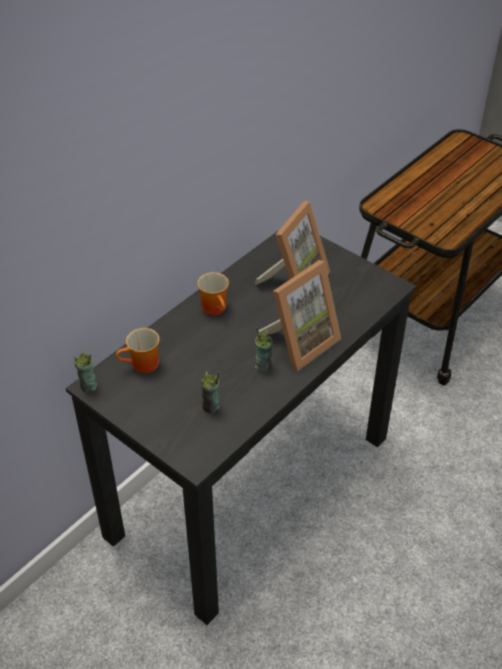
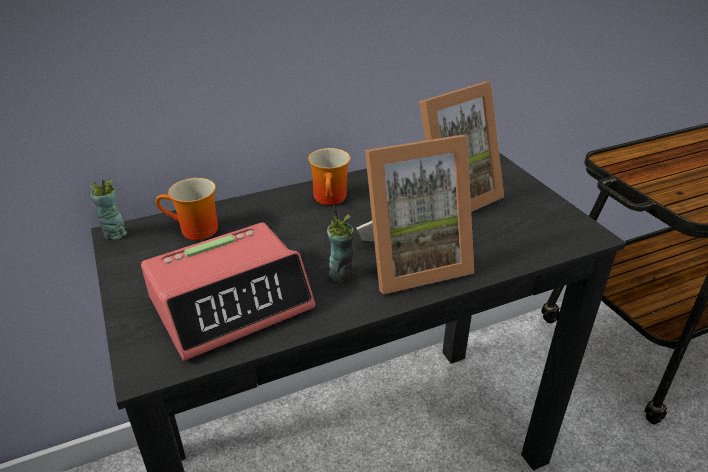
camera: 25 degrees right, 10 degrees down
(211, 407) = (231, 302): cup -> alarm clock

